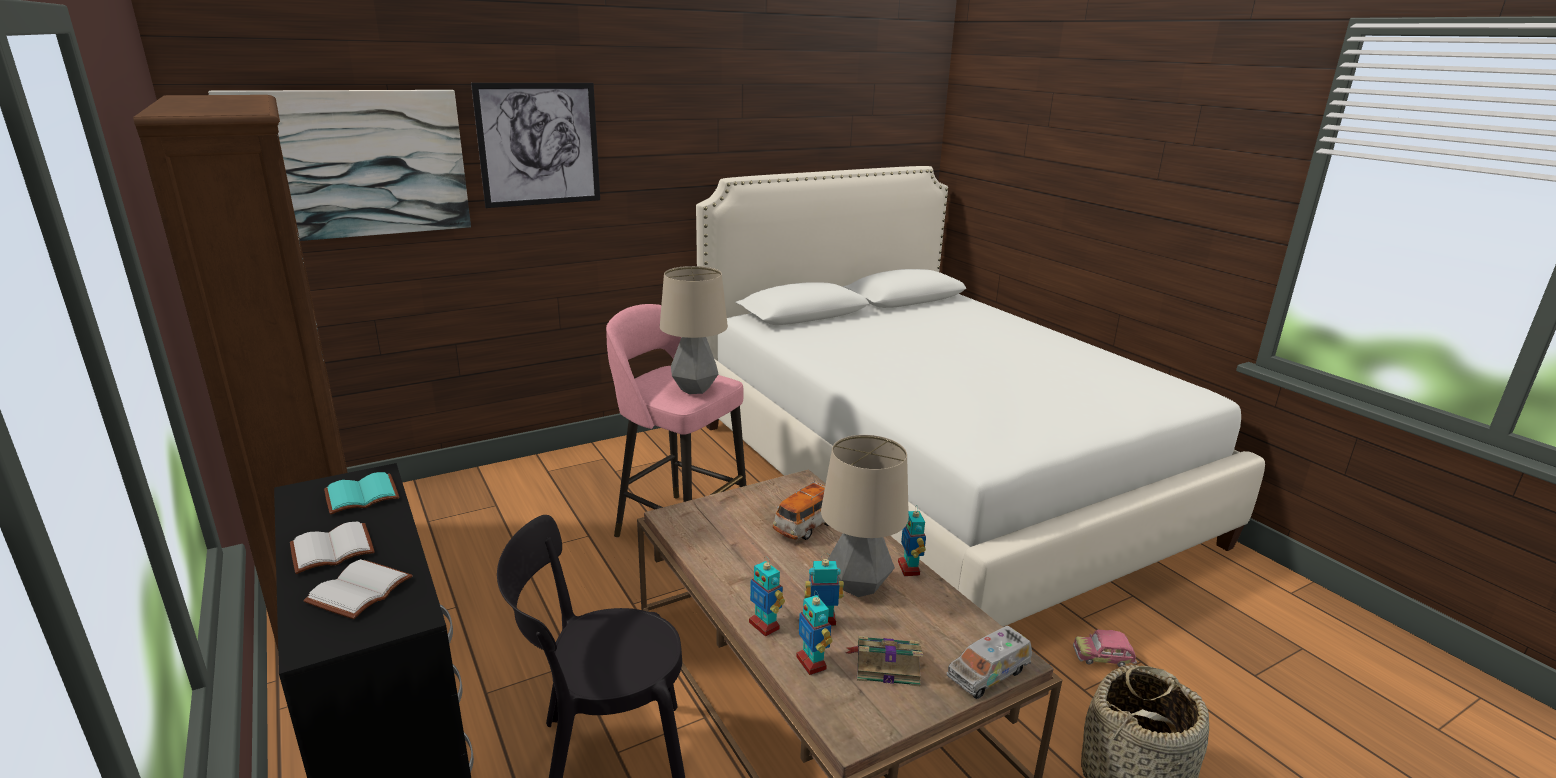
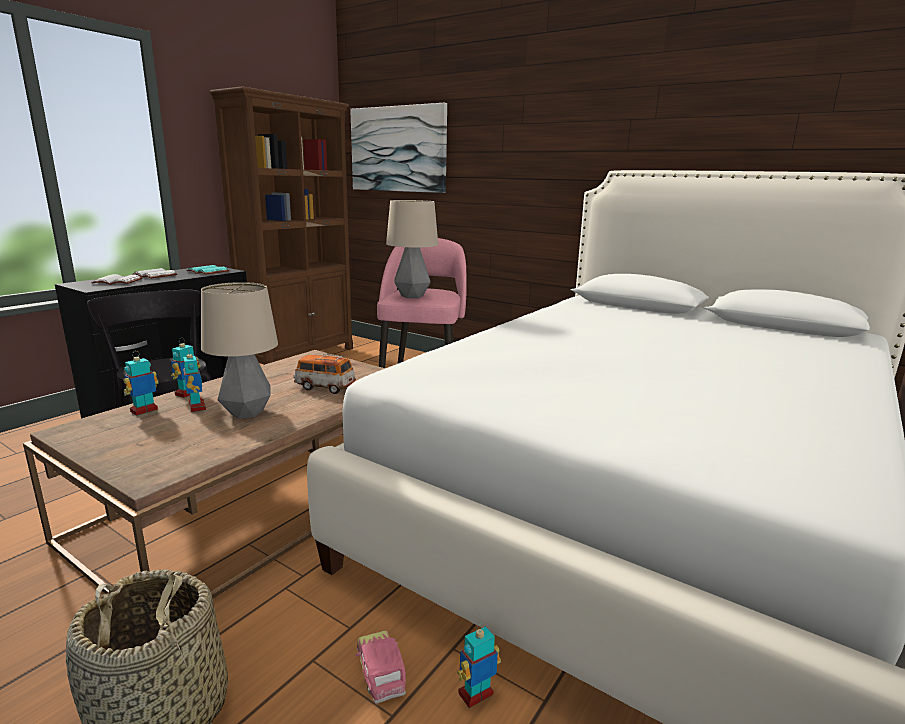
camera: 65 degrees right, 5 degrees down
(539, 144) = (489, 140): picture -> none
(885, 664) = (141, 432): book -> none
(909, 568) = (281, 426): toy robot -> toy robot (476, 695)
(988, 673) = (127, 470): toy truck -> none

